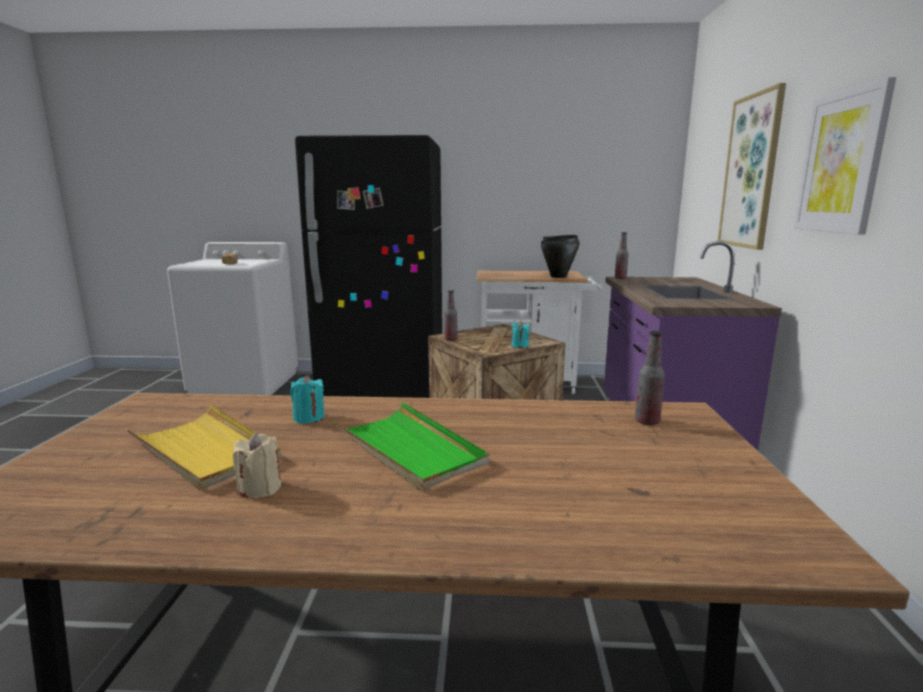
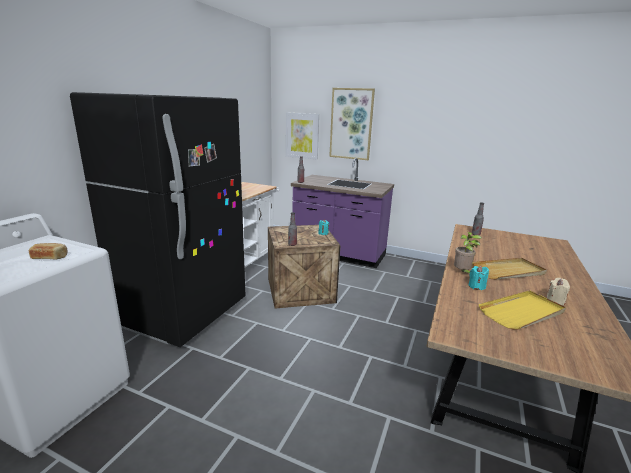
camera: 70 degrees left, 5 degrees up
(367, 408) = (462, 273): none -> potted plant
(409, 448) = (508, 271): green tray -> beige tray
(559, 277) = (260, 188): black cooking pot -> none
(841, 162) = (417, 128): picture -> picture (302, 135)

